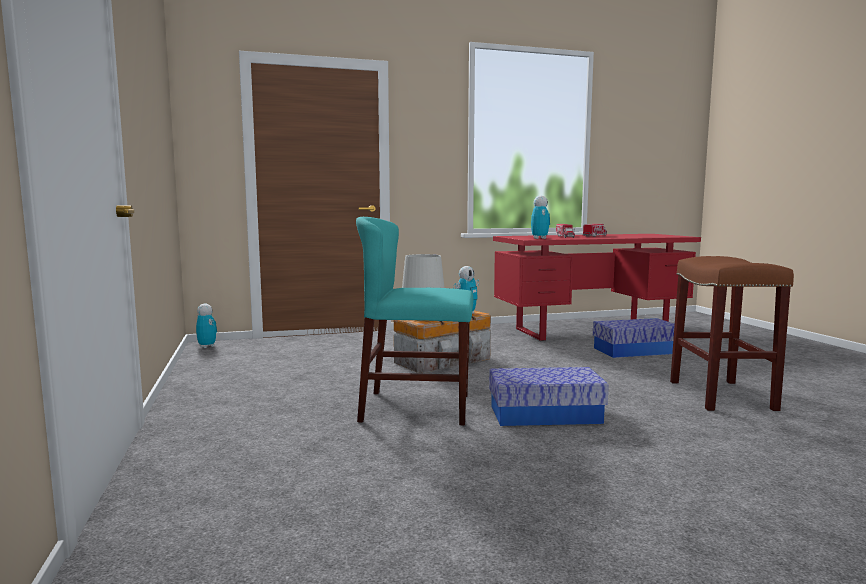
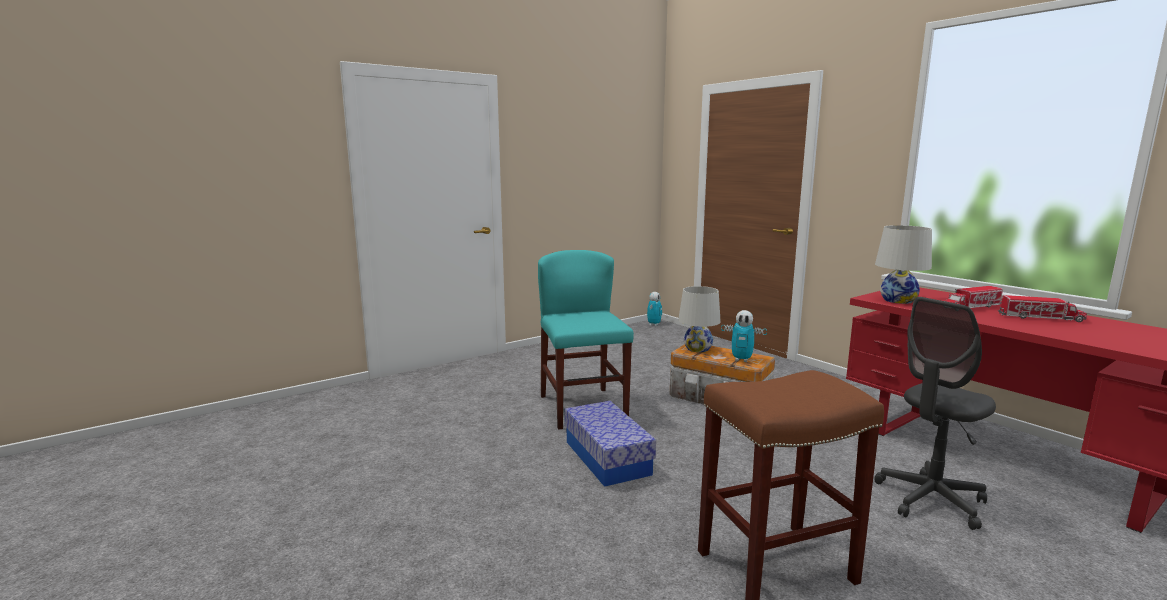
camera: 70 degrees right, 5 degrees up
(539, 238) = (898, 300): toy robot -> white table lamp
(634, 351) = (930, 500): storage box -> grey office chair

